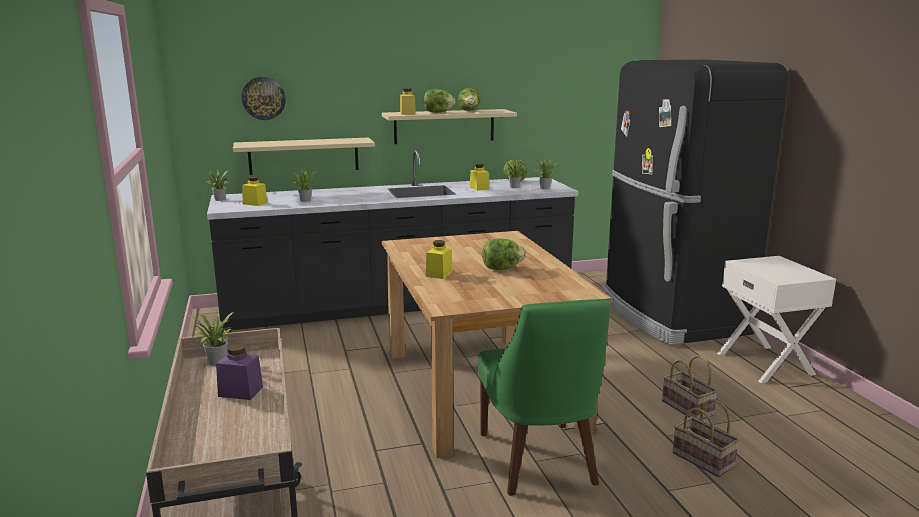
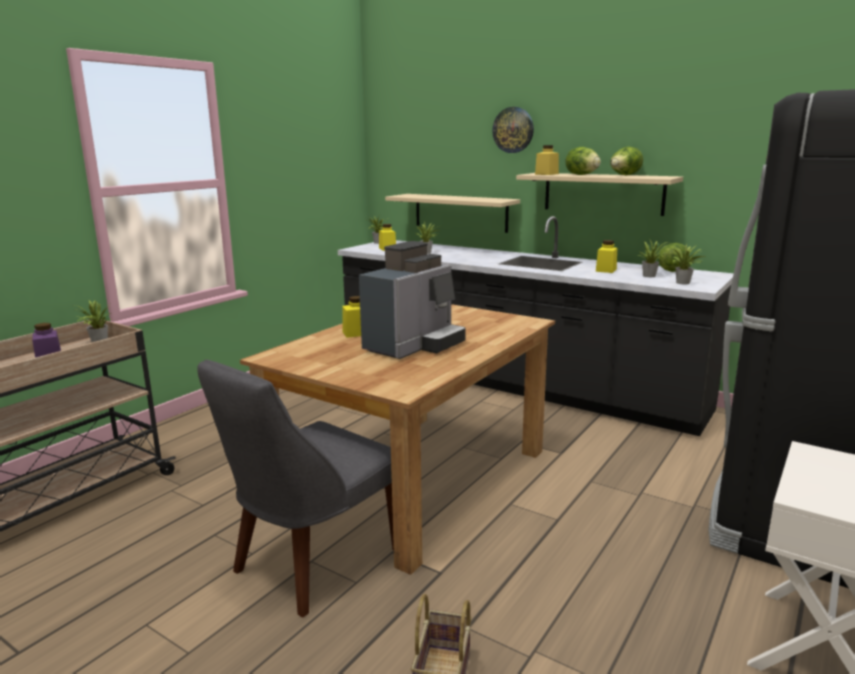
camera: 50 degrees right, 0 degrees up
(263, 98) = (431, 153): wall clock -> wall clock (513, 130)
(502, 269) = (414, 345): lettuce -> coffee machine
(539, 462) = (311, 563): green chair -> grey chair
(689, 408) = (562, 622): basket -> none

